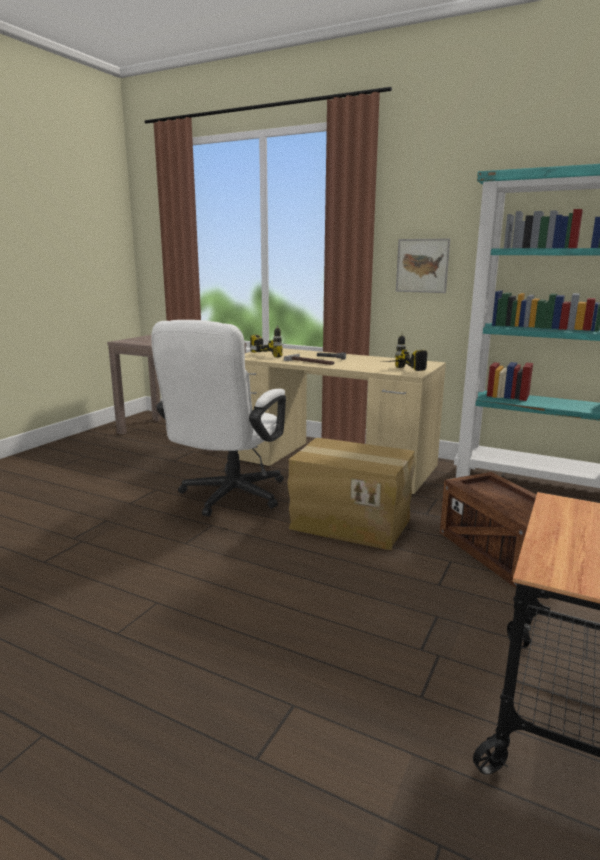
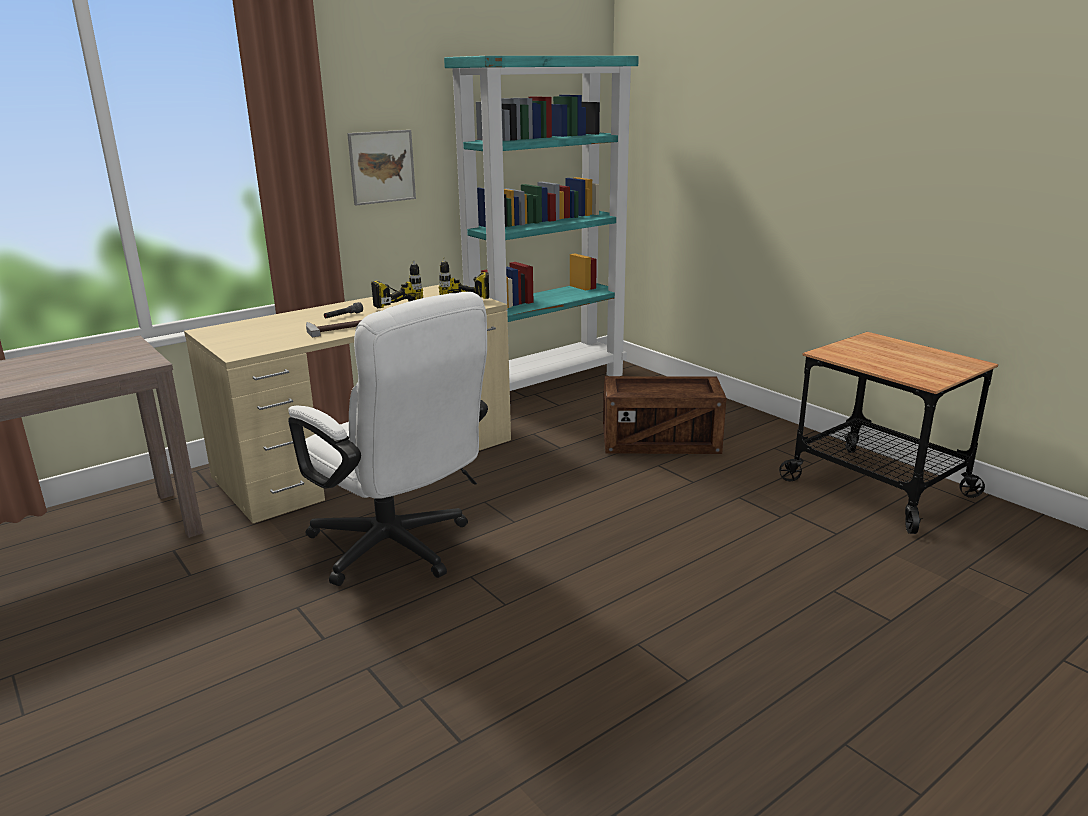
camera: 65 degrees left, 5 degrees up
(274, 354) = (254, 335): power drill -> power drill (393, 303)
(351, 522) = (544, 488): cardboard box -> none

